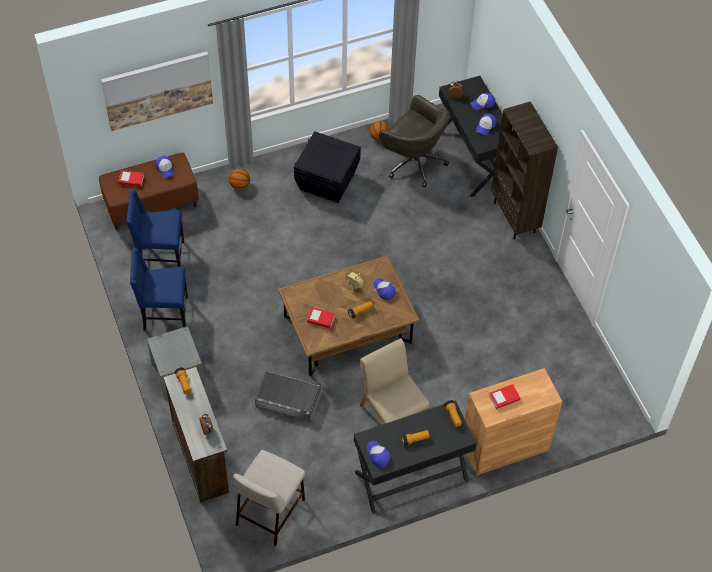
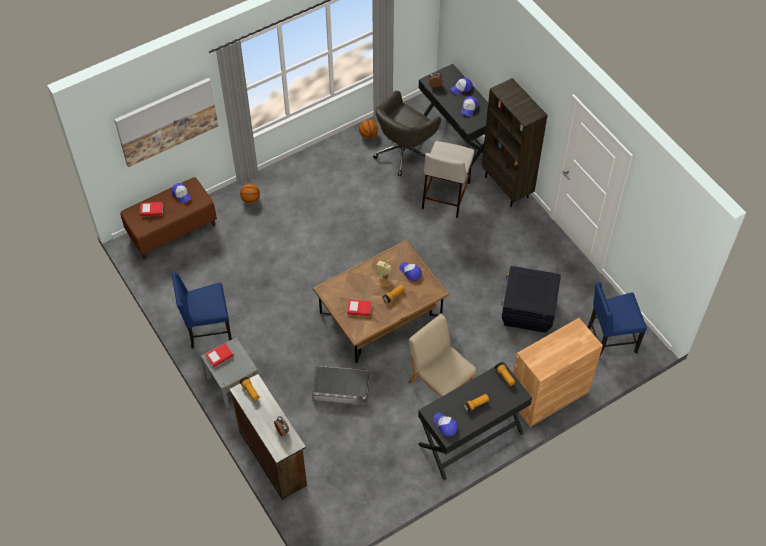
camera: 10 degrees left, 0 degrees up
(160, 257) = (192, 278): blue chair -> blue chair (610, 340)
(270, 511) = (349, 495): beige stool -> beige stool (446, 195)
(326, 181) = (329, 182): black storage box -> black storage box (527, 312)
(413, 162) = (404, 152): grey office chair -> grey office chair turned 105 degrees clockwise
(504, 398) = (550, 351): book -> book (219, 356)

